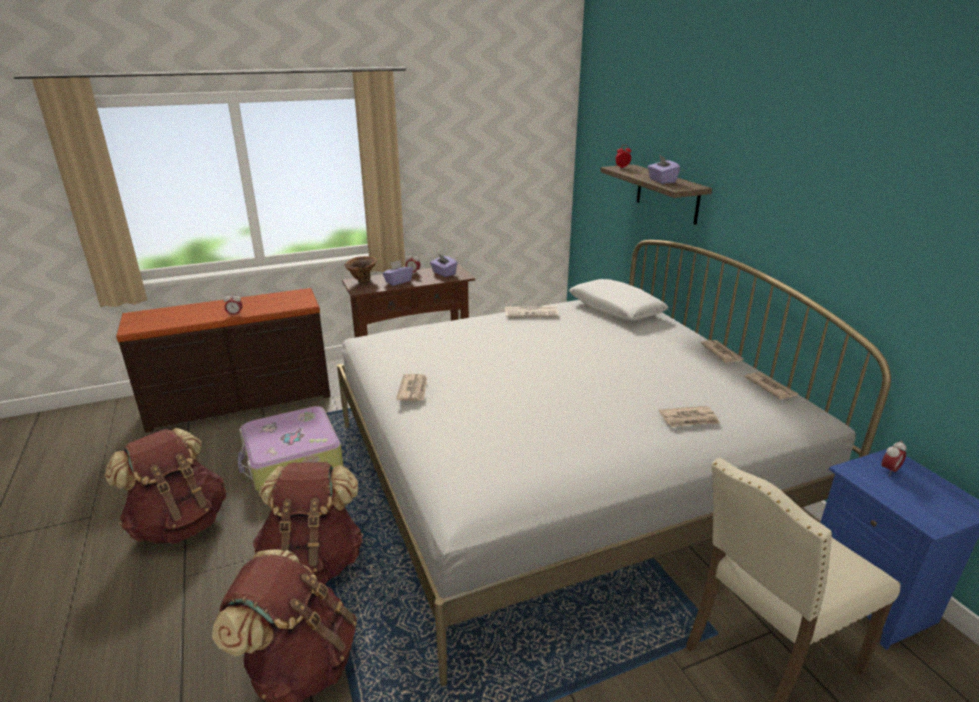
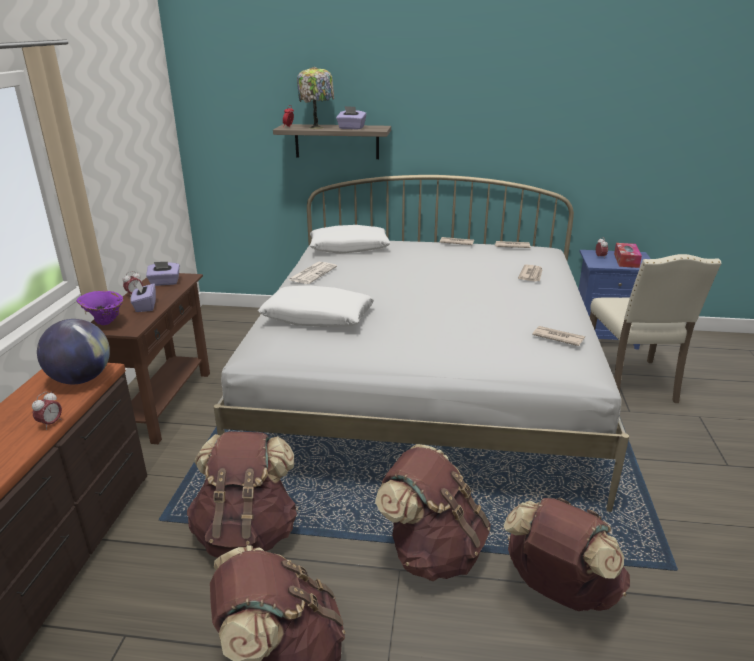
camera: 60 degrees left, 0 degrees up
(290, 303) = (81, 379): none -> globe
(292, 460) = (247, 534): suitcase -> brown backpack
(362, 281) = (105, 323): brown vase -> purple vase
(413, 389) = (398, 349): newspaper -> newspaper (557, 337)
(443, 340) = (317, 317): none -> white pillow
(638, 173) = (317, 127): none -> table lamp
(919, 498) = (626, 260): none -> tissue box

